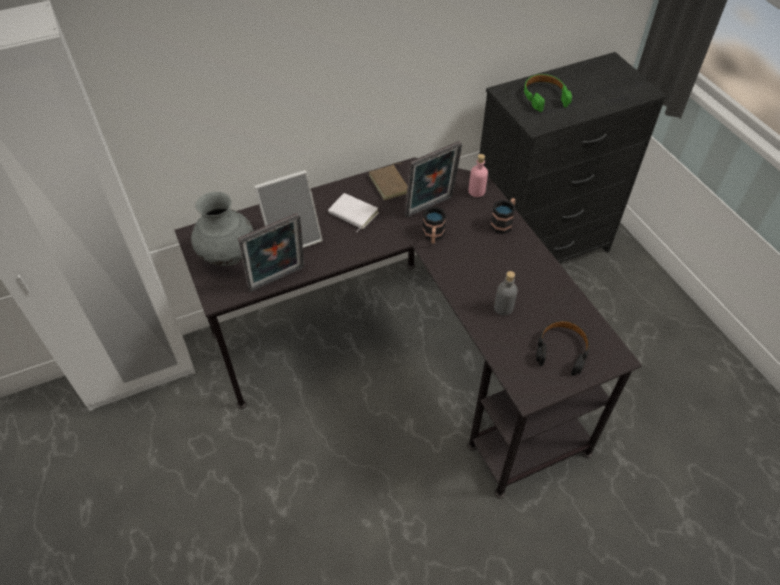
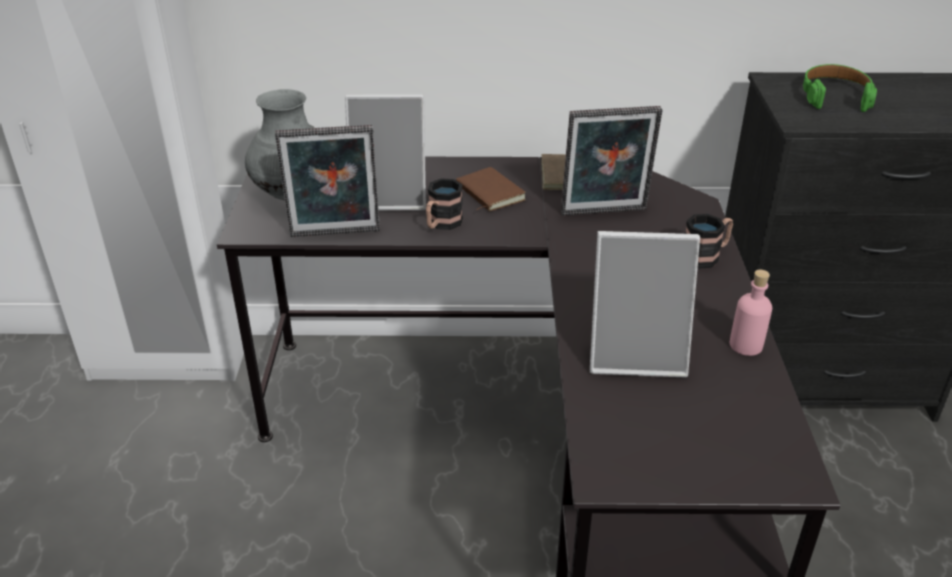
camera: 25 degrees right, 15 degrees down
(352, 214) = (488, 193): white book -> brown book
(433, 236) = (585, 244): mug -> mug (441, 224)
(476, 191) = (688, 212): pink bottle -> pink bottle (746, 345)
(503, 308) = (636, 354): grey bottle -> picture frame
(562, 350) = (700, 437): black headphones -> none

